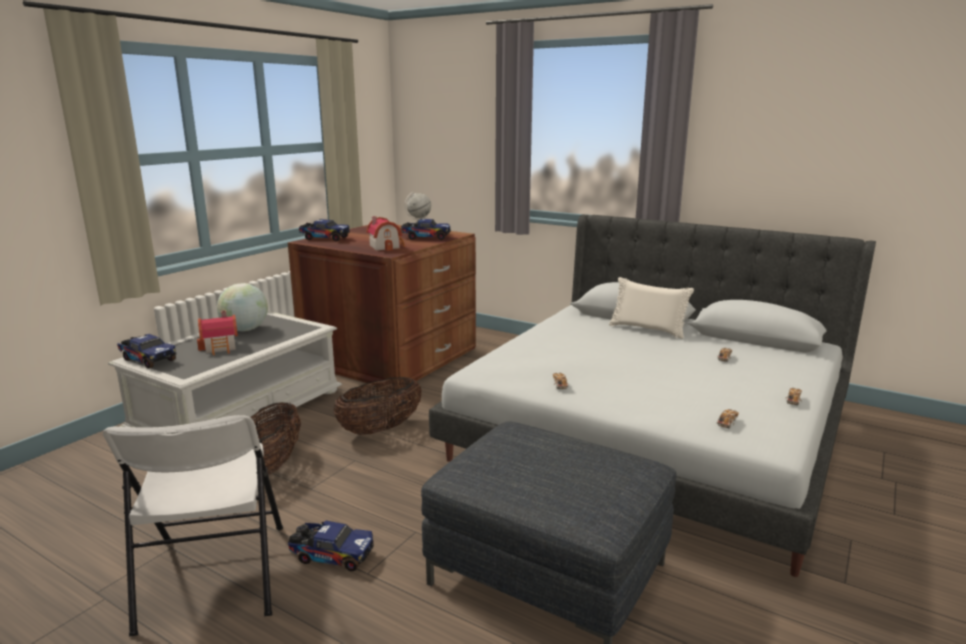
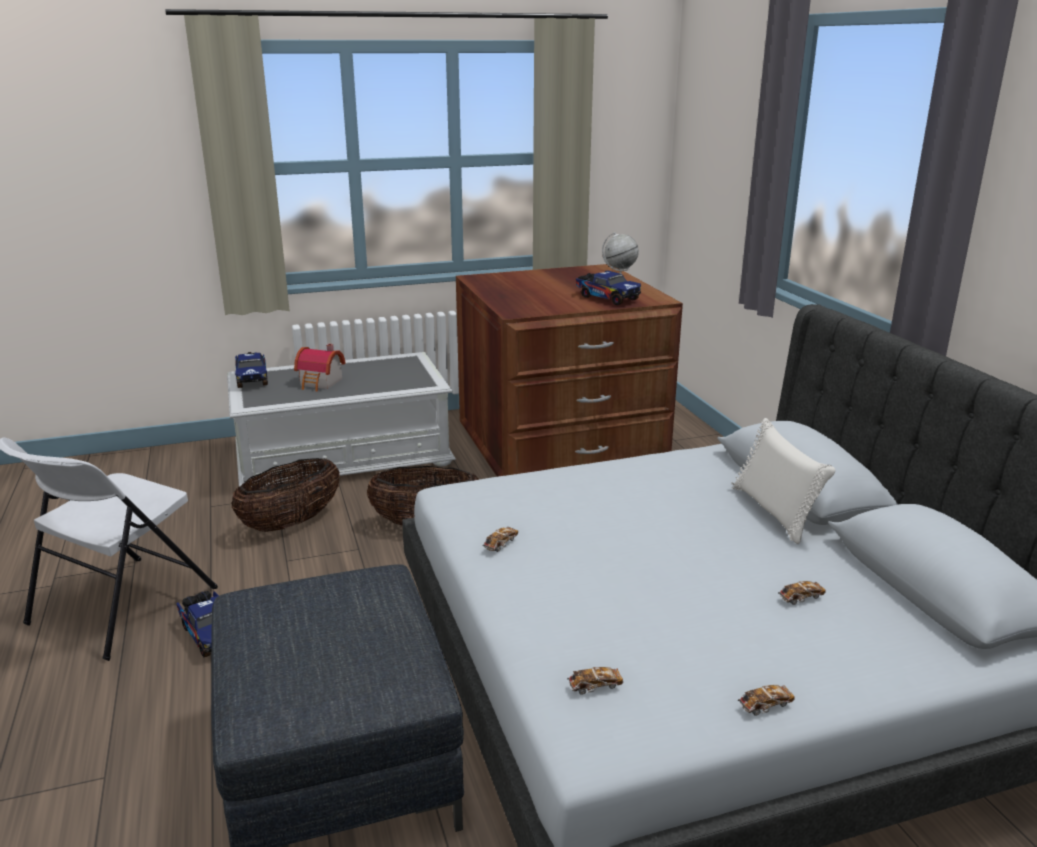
camera: 40 degrees right, 5 degrees up
(245, 330) = (369, 369): globe -> none
(324, 238) = (499, 277): toy truck -> none
(386, 246) = (535, 302): toy house -> none

